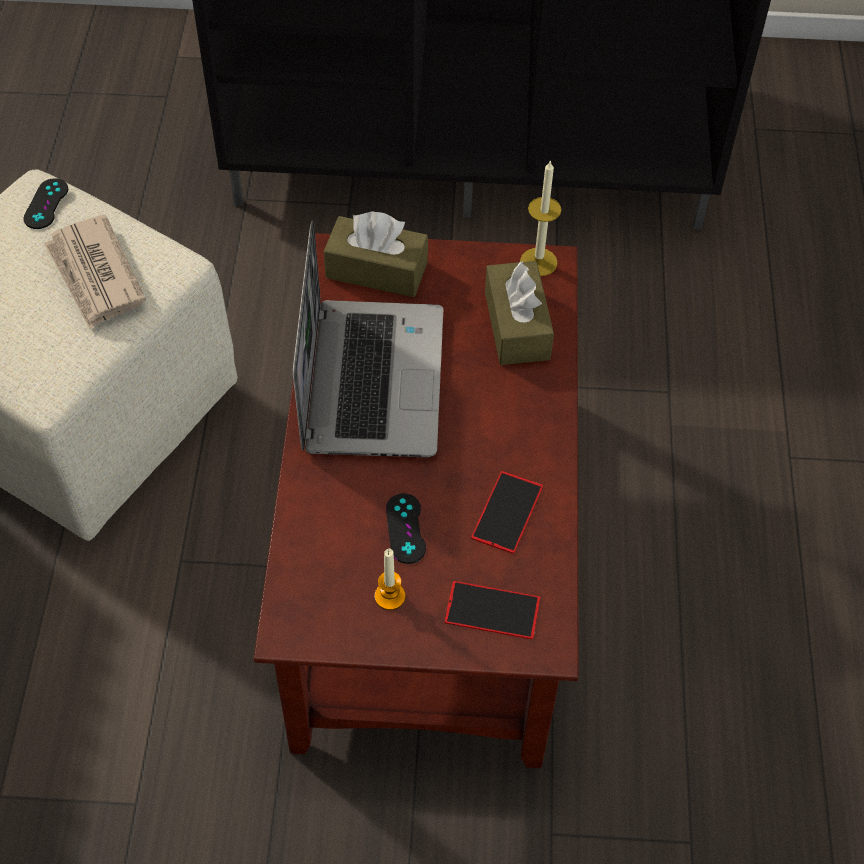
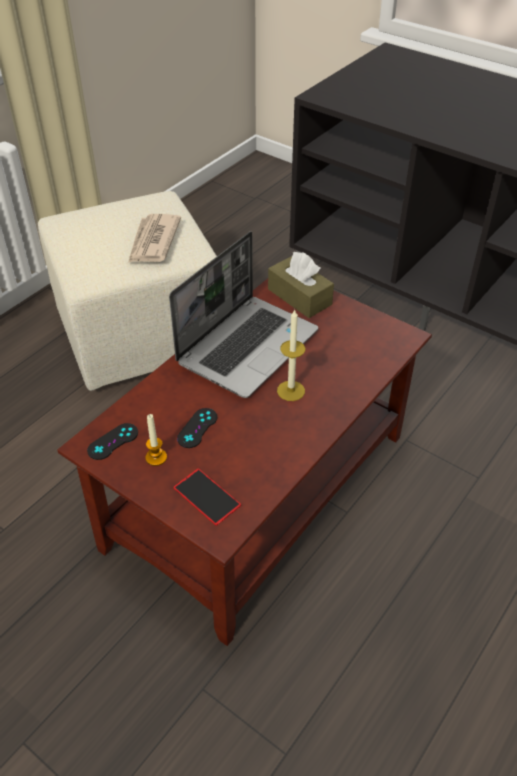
camera: 35 degrees right, 10 degrees down
(46, 204) = (160, 204): black game controller -> black game controller (113, 441)
(507, 512) = (263, 449): phone -> none
(517, 325) = (357, 357): brown tissue box -> none
(538, 262) = (399, 332): candle -> candle (291, 391)

